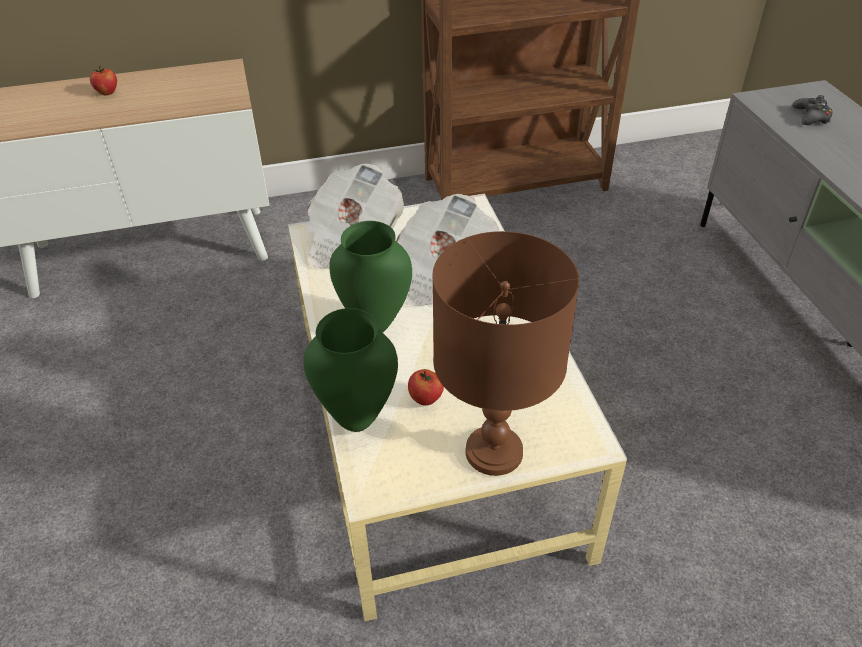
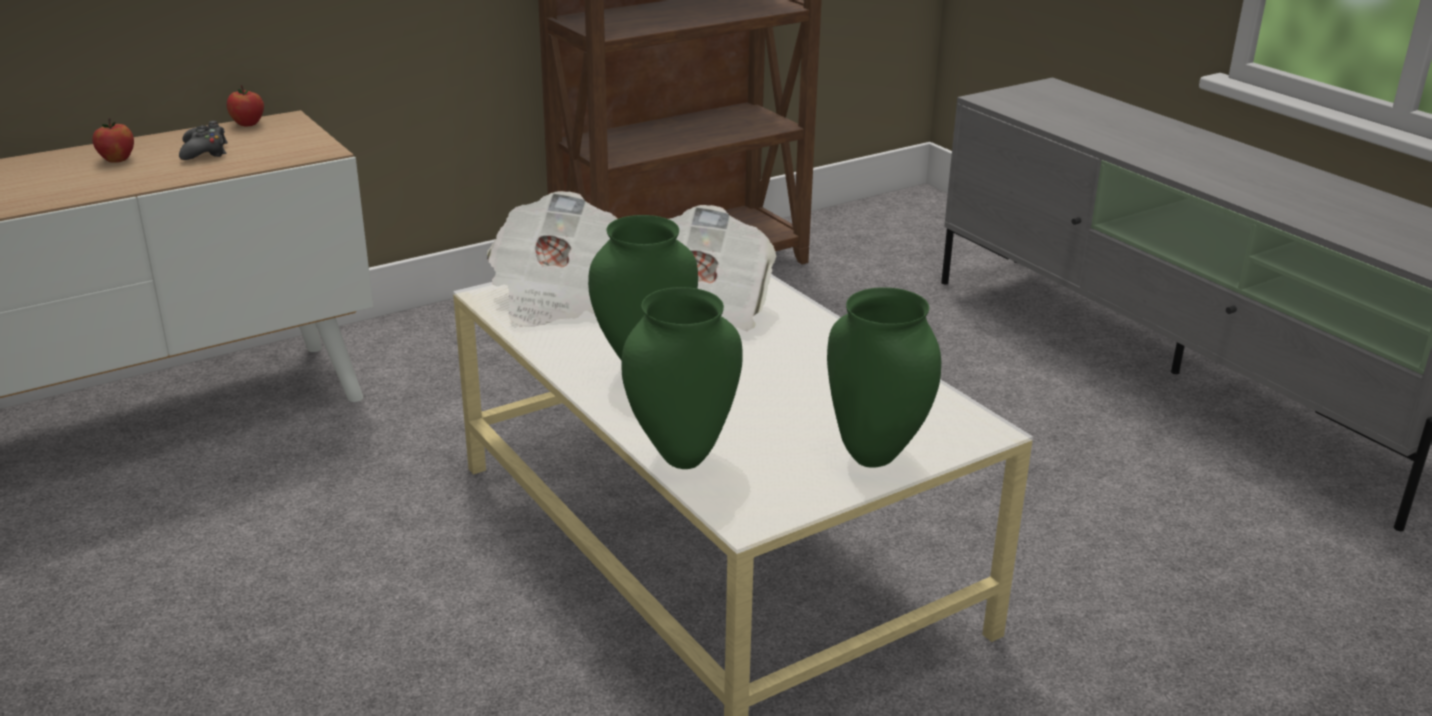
camera: 20 degrees left, 15 degrees down
(426, 399) = (758, 425): apple -> apple (248, 124)
(492, 451) = (873, 457): brown table lamp -> green vase
(811, 117) = (1058, 108): black game controller -> black game controller (204, 151)

